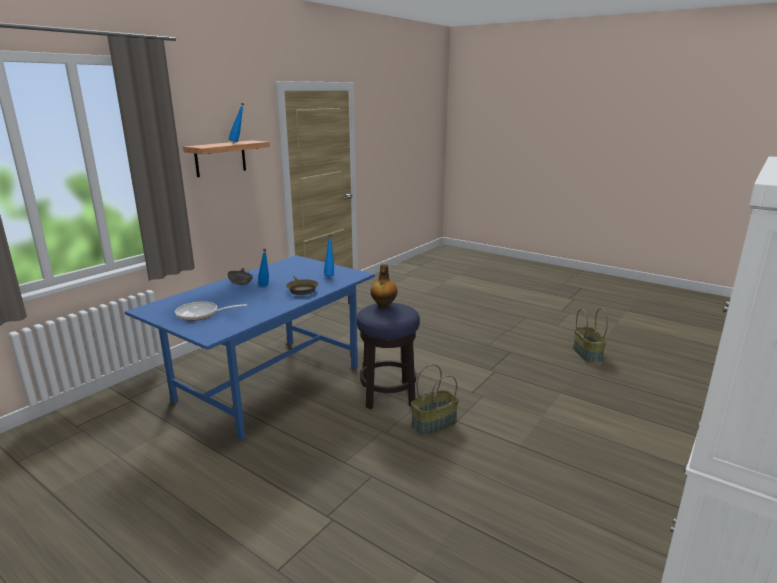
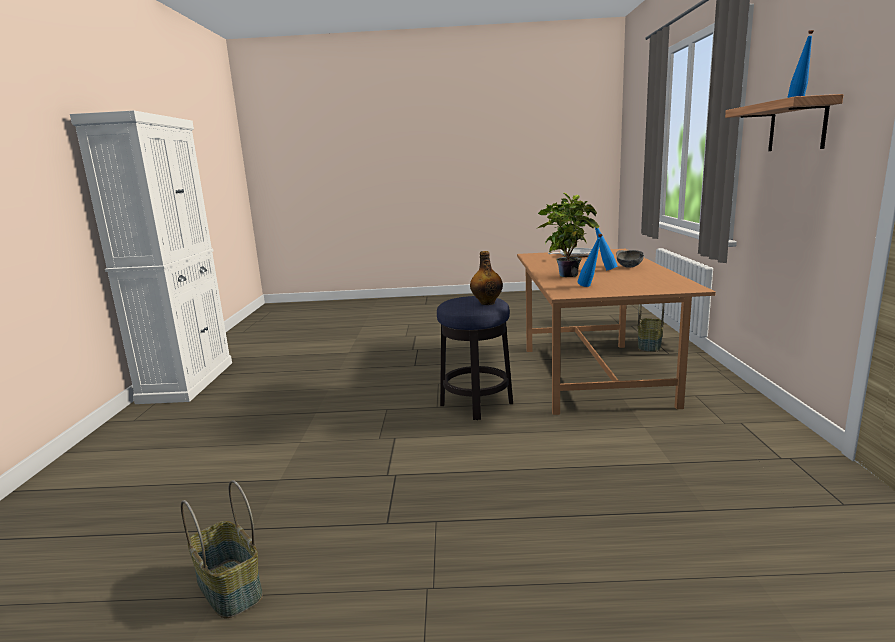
camera: 145 degrees right, 5 degrees down
(269, 382) = (594, 375): blue dining table -> brown dining table
(301, 290) = (567, 275): brown frying pan -> potted plant
(434, 424) = (404, 400): basket -> basket (649, 345)

